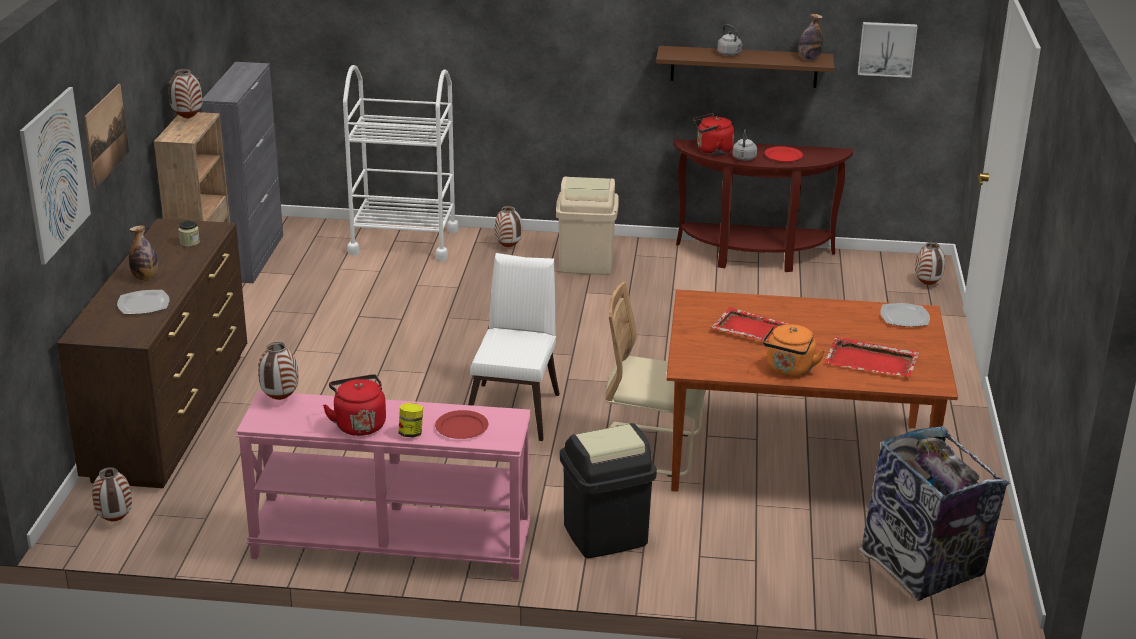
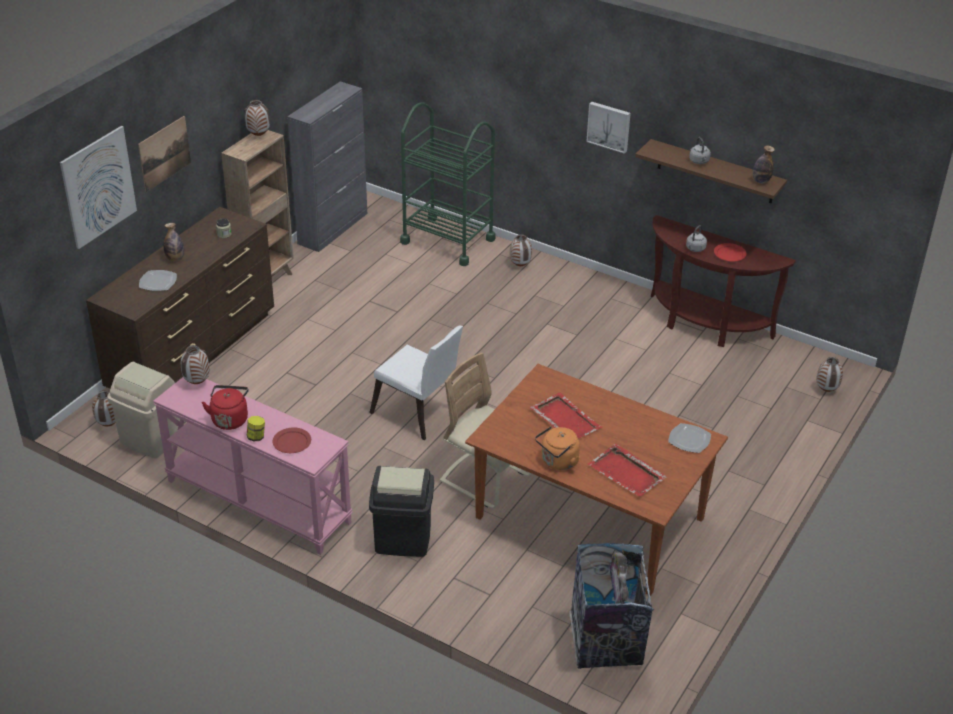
camera: 25 degrees right, 10 degrees up
(404, 241) = (448, 241): white cart -> green cart
(515, 408) = (419, 413): white chair -> white chair turned 90 degrees clockwise
(586, 263) = (567, 296): beige trash can -> beige trash can (152, 439)
(712, 150) = (676, 234): red kettle -> none
(887, 48) = (832, 186): picture -> picture (609, 126)

